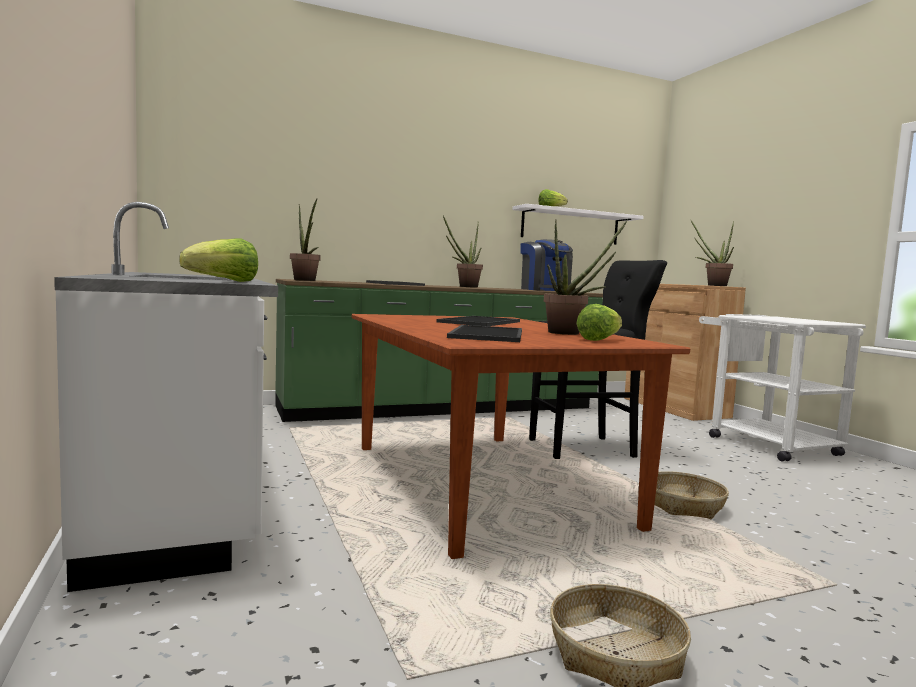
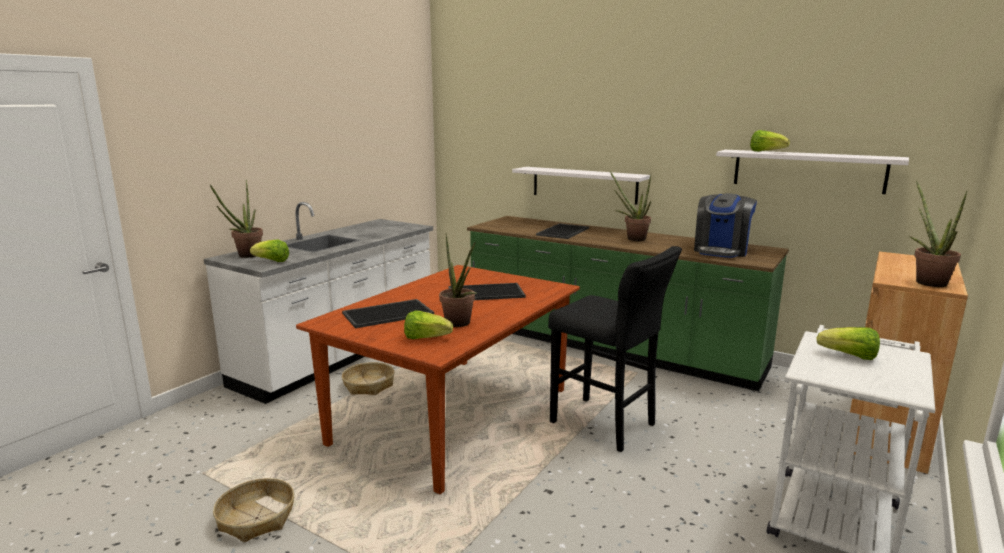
camera: 55 degrees right, 10 degrees up
(306, 280) = (494, 225): potted plant -> potted plant (245, 256)
(378, 239) = (584, 185): none -> white shelf
(683, 505) = (518, 498): basket -> basket (368, 386)
(775, 318) = (849, 356): none -> lettuce

